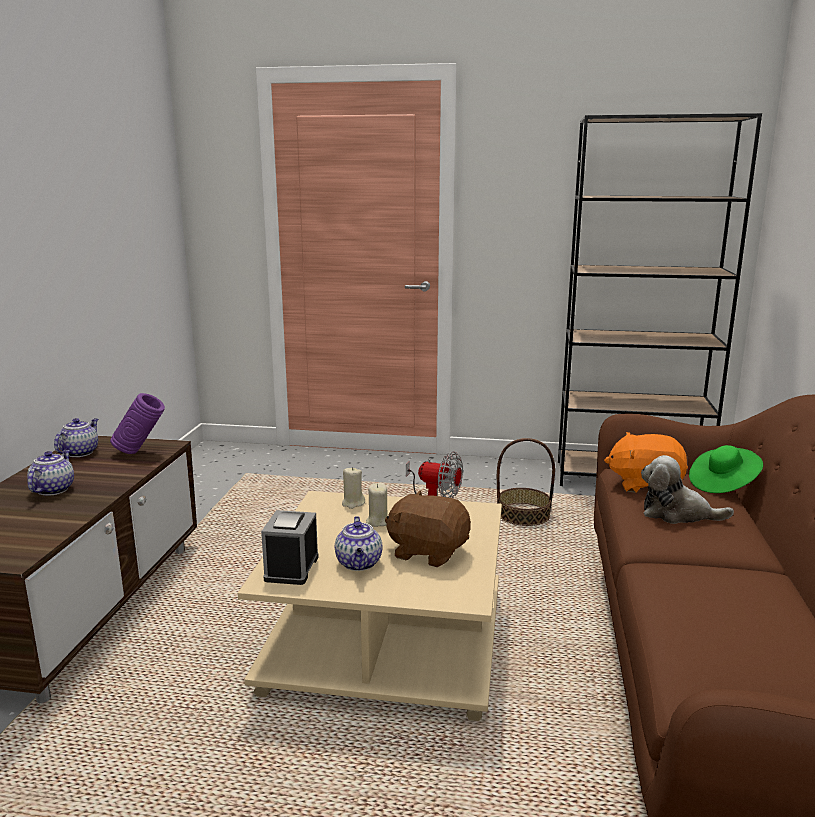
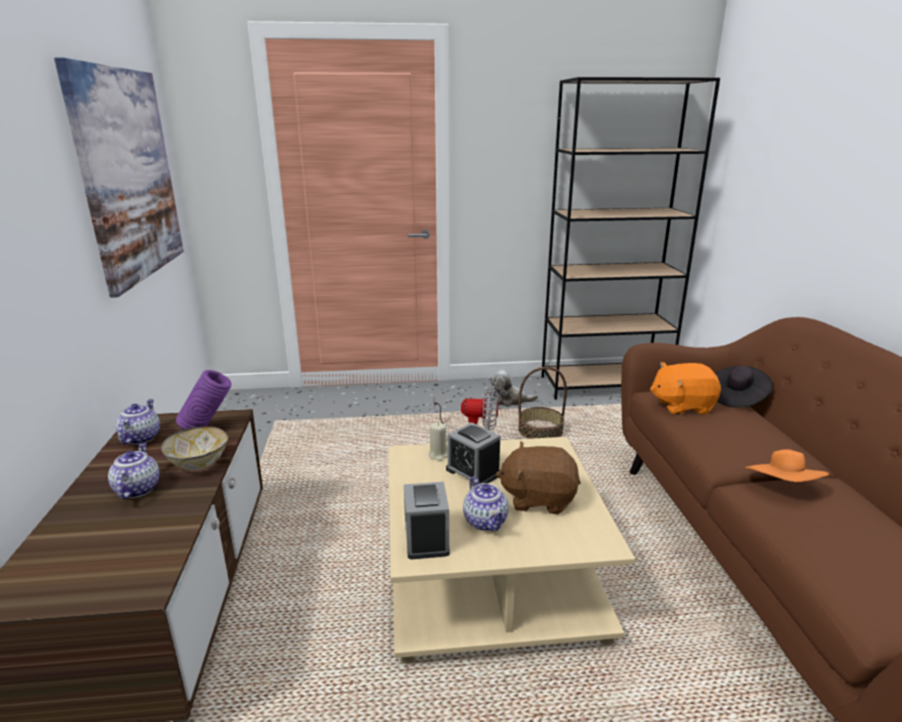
camera: 15 degrees left, 5 degrees up
(116, 477) = (199, 463): none -> bowl
(119, 211) = (128, 175): none -> picture
(377, 521) = (473, 472): beige candle -> alarm clock
(677, 514) = (726, 432): plush toy -> plush toy (510, 400)
(698, 572) = (782, 488): none -> orange hat
(723, 484) = (737, 398): green hat -> black hat

